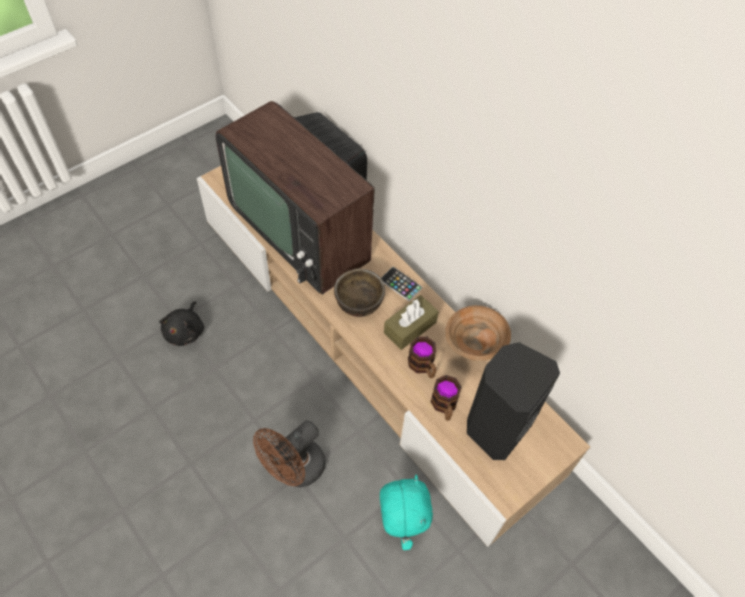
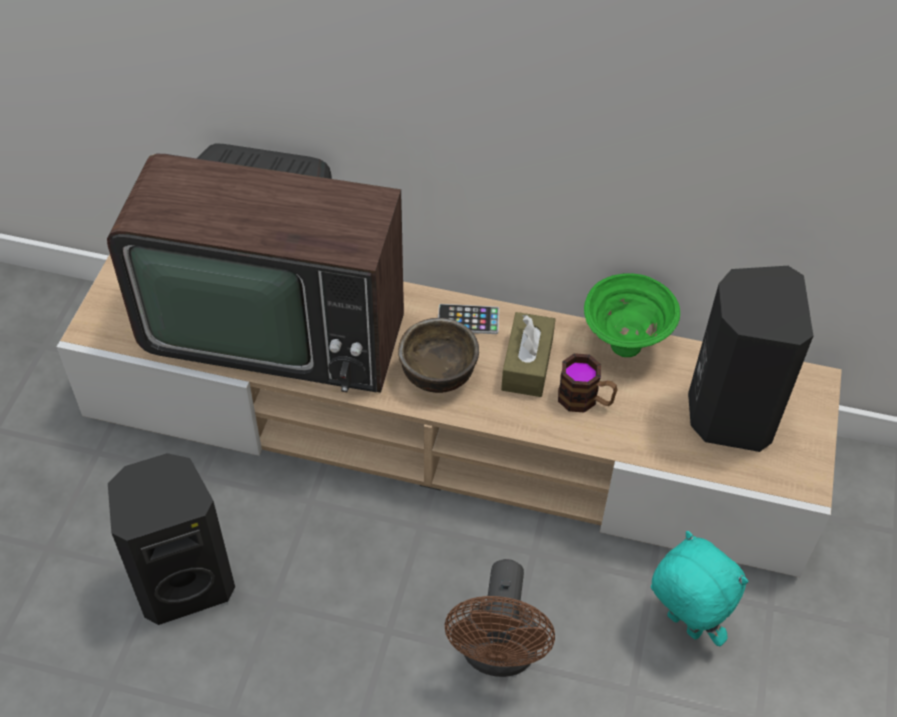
camera: 35 degrees left, 5 degrees down
(185, 331) = (184, 582): black plush toy -> black speaker
(444, 406) = (651, 429): mug -> none
(472, 352) = (624, 347): brown bowl -> green bowl

